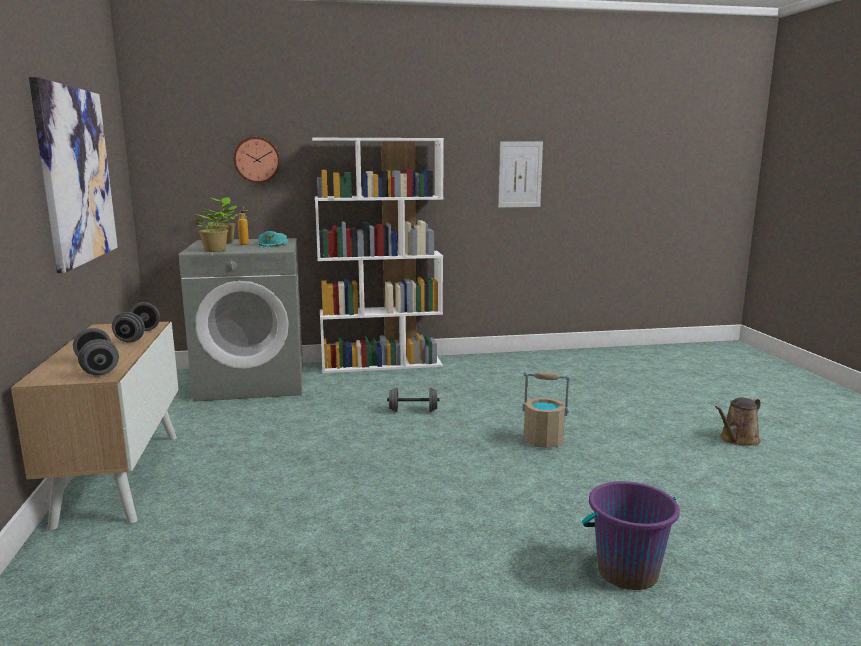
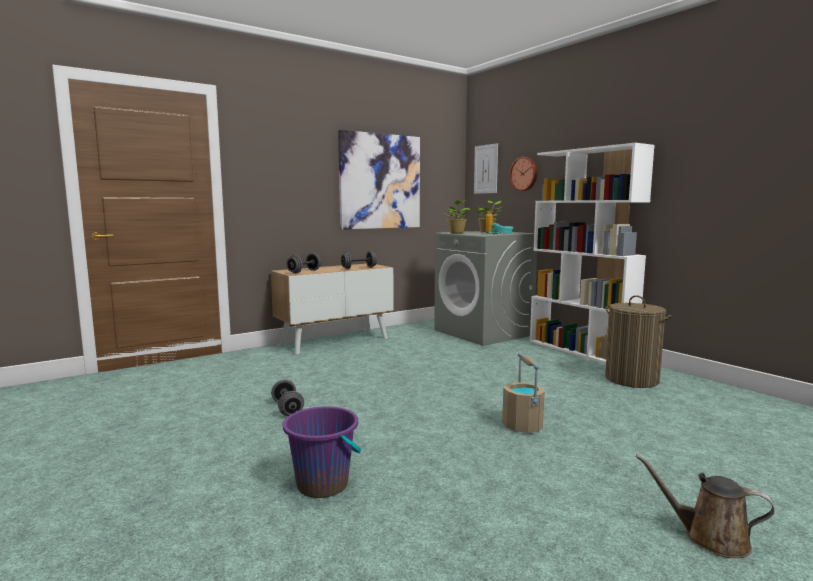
camera: 65 degrees right, 5 degrees down
(413, 411) = (509, 375): grey dumbbell -> grey dumbbell (287, 409)
(475, 372) = (632, 379): none -> laundry basket
(520, 174) = (749, 177): picture -> picture (486, 169)

